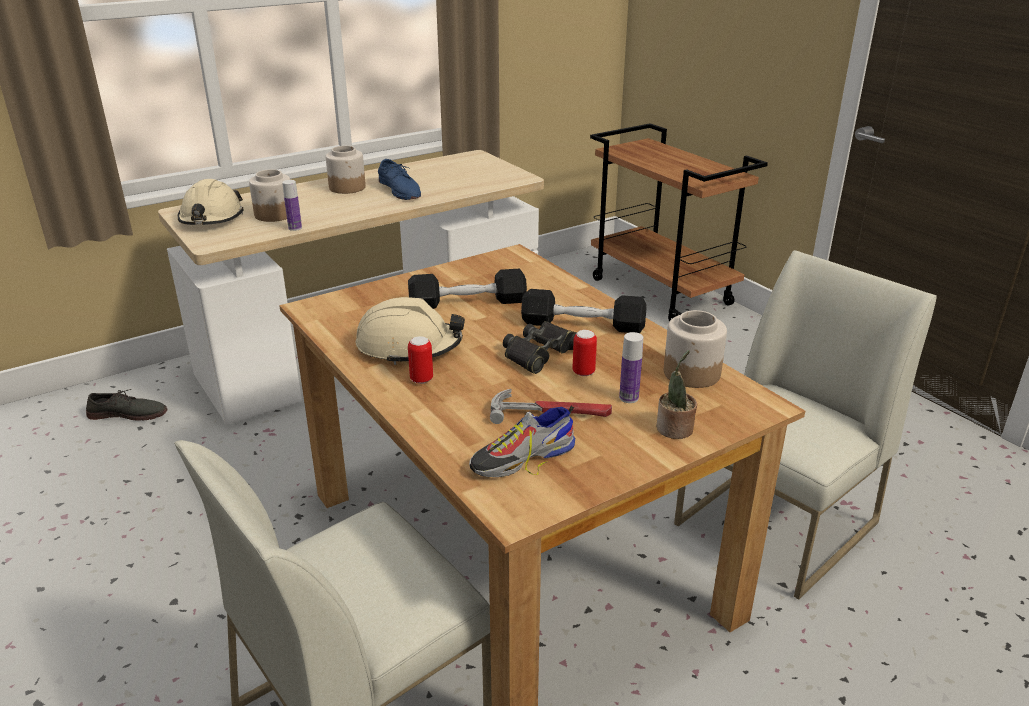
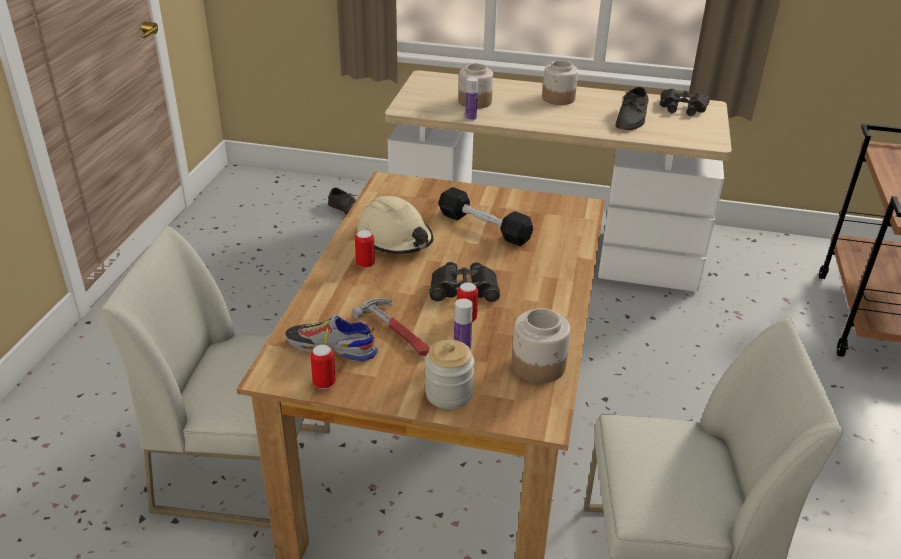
camera: 45 degrees right, 5 degrees up
(211, 218) = (433, 89): beige hard hat -> none
(400, 189) = (594, 115): blue shoe -> none
(434, 181) = (632, 118): none -> grey shoe
(458, 163) = (682, 108): none -> black binoculars
(572, 487) = (324, 383): none -> can
(583, 325) = (530, 286): black dumbbell -> none
(674, 430) = (449, 393): potted plant -> jar

